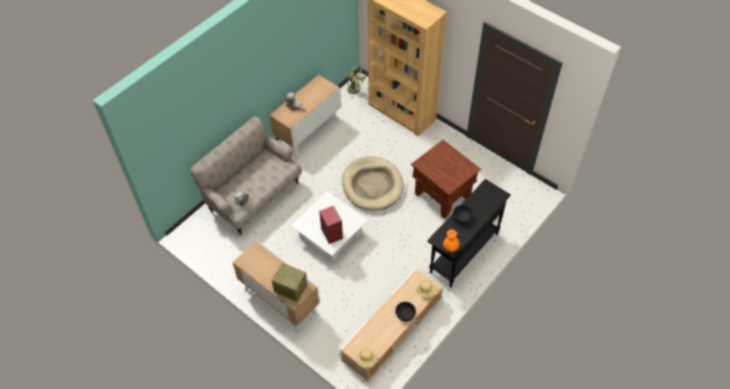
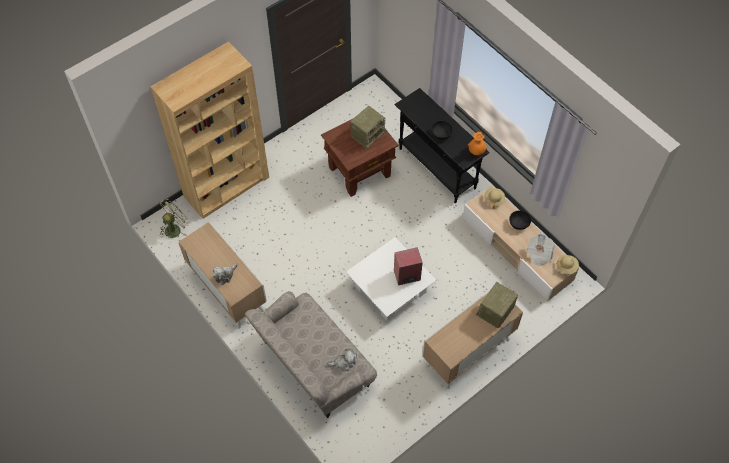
camera: 80 degrees left, 5 degrees up
(372, 185) = (328, 235): beige dog bed -> none
(375, 335) = (539, 254): none -> newspaper
(453, 171) = (367, 134): none -> radio

